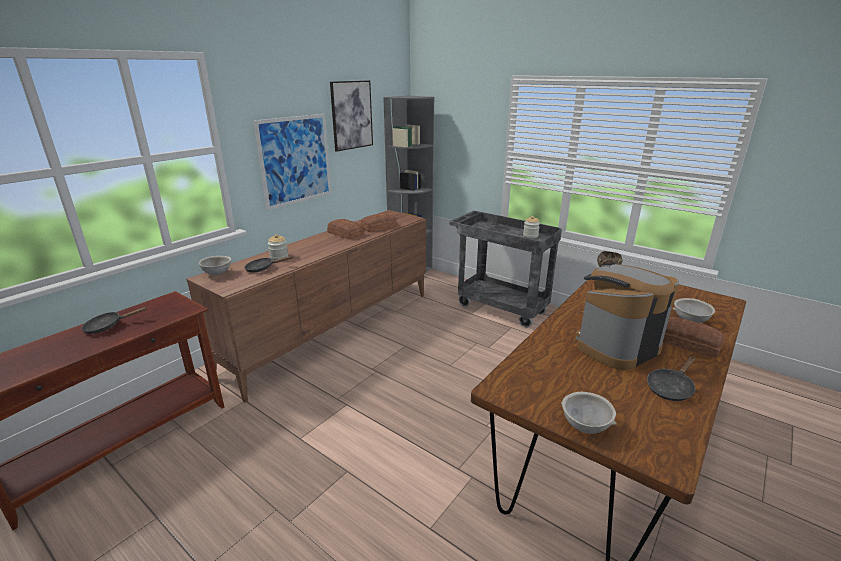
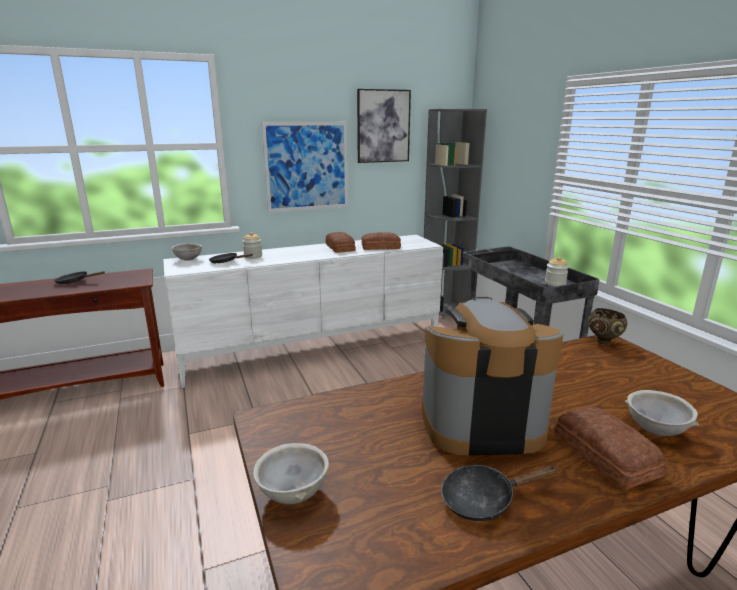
camera: 30 degrees right, 5 degrees down
(334, 330) = (314, 349): brown cabinet -> white cabinet

